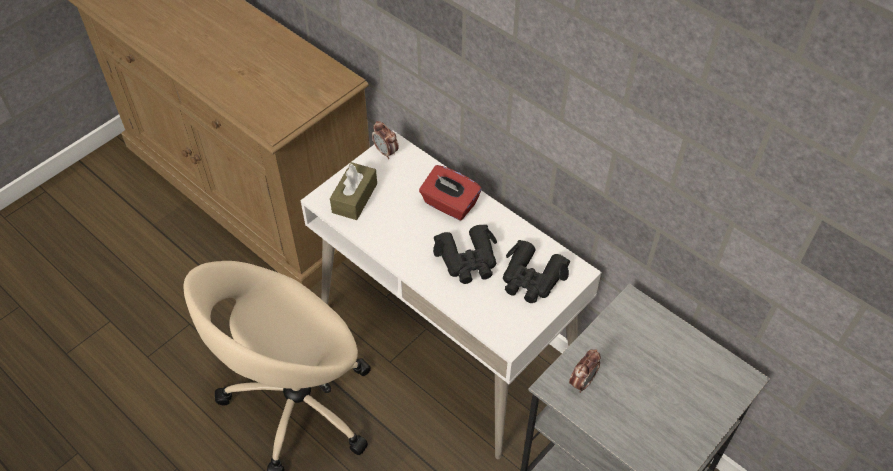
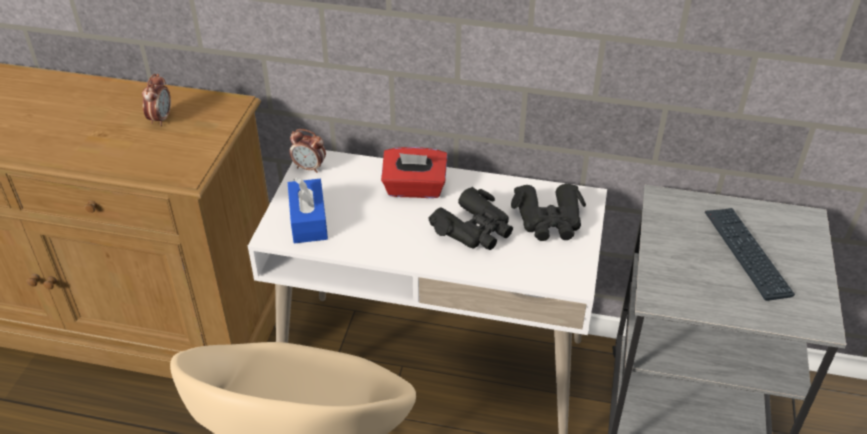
camera: 30 degrees left, 10 degrees down
(354, 198) = (308, 220): brown tissue box -> blue tissue box
(582, 381) = (678, 283): alarm clock -> alarm clock (161, 119)
(660, 384) = (746, 254): none -> keyboard

